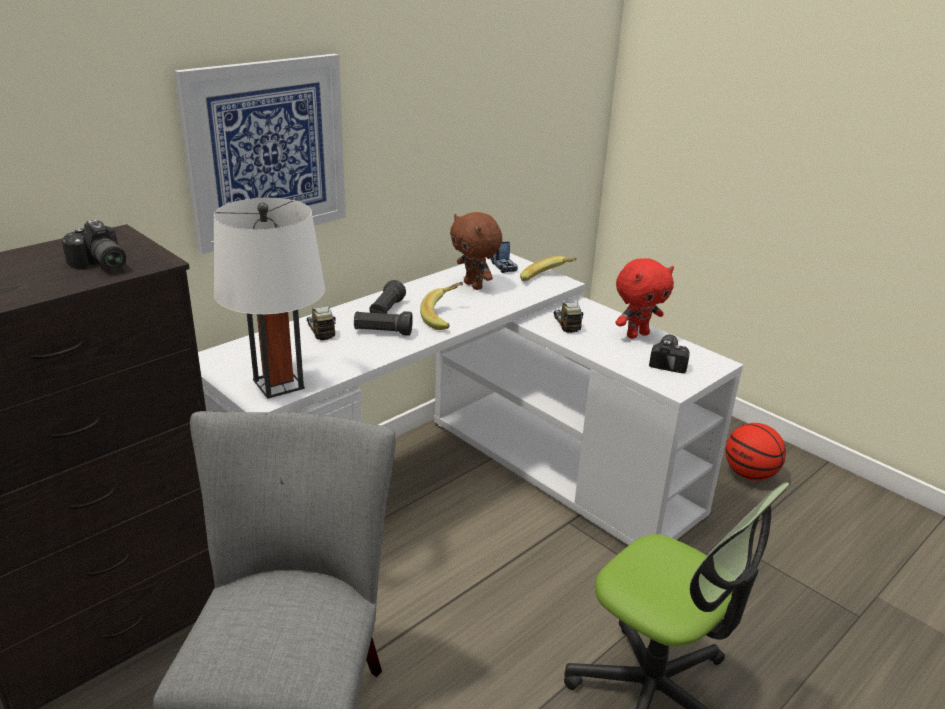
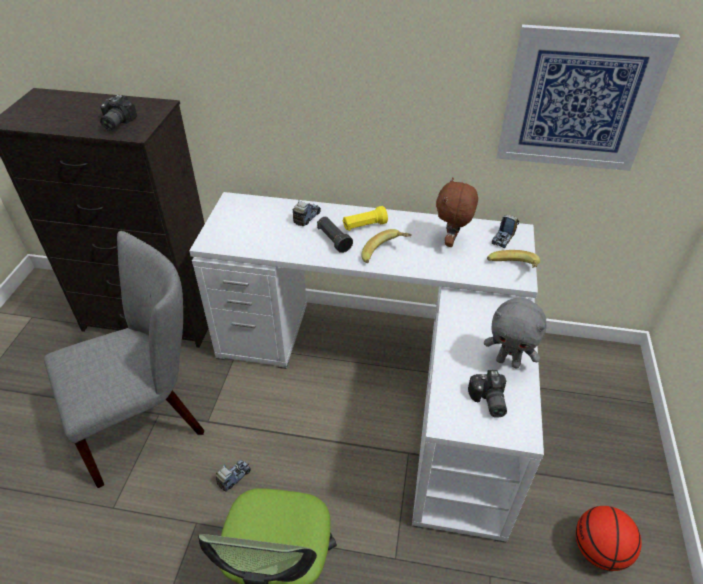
camera: 55 degrees right, 15 degrees up
(267, 151) = (296, 77): picture -> picture (579, 100)
(278, 384) = (230, 238): white table lamp -> none
(386, 310) = (364, 226): black flashlight -> yellow flashlight
(566, 324) = (473, 315): toy truck -> toy truck (234, 477)
(637, 335) = (508, 362): red plush toy -> grey plush toy
(670, 361) = (487, 401): camera -> camera turned 105 degrees clockwise

